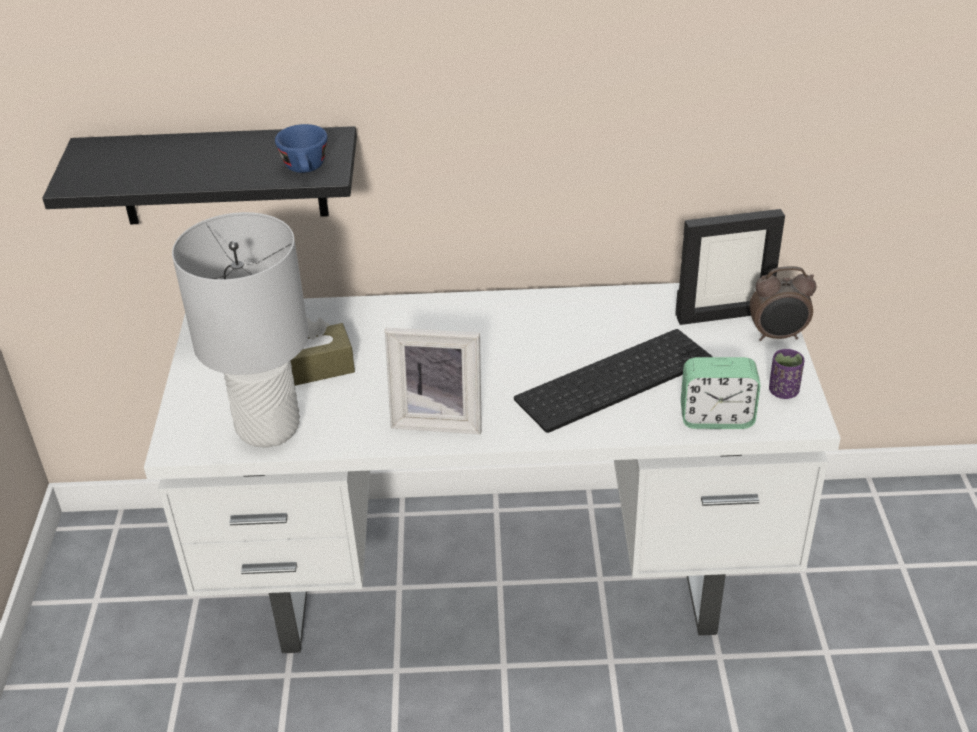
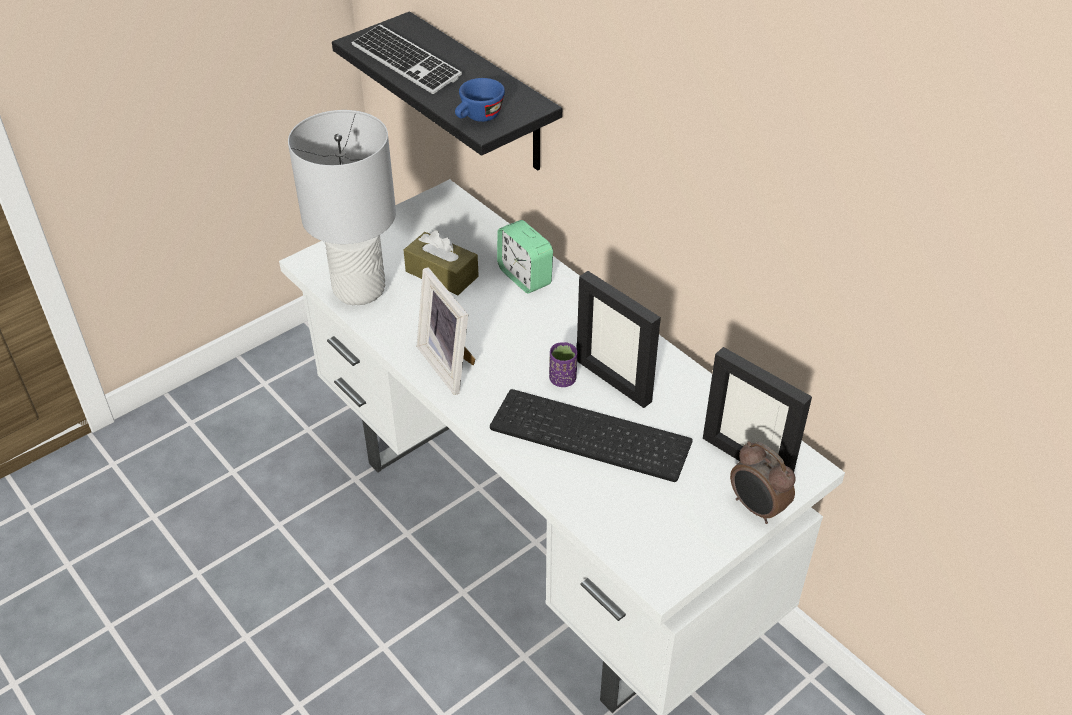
camera: 50 degrees right, 5 degrees up
(154, 171) = (405, 62): none -> keyboard
(566, 336) = (615, 380): none -> picture frame
(716, 418) = (605, 520): alarm clock -> alarm clock (525, 277)
(783, 391) = (683, 547): purple cup -> purple cup (562, 379)

